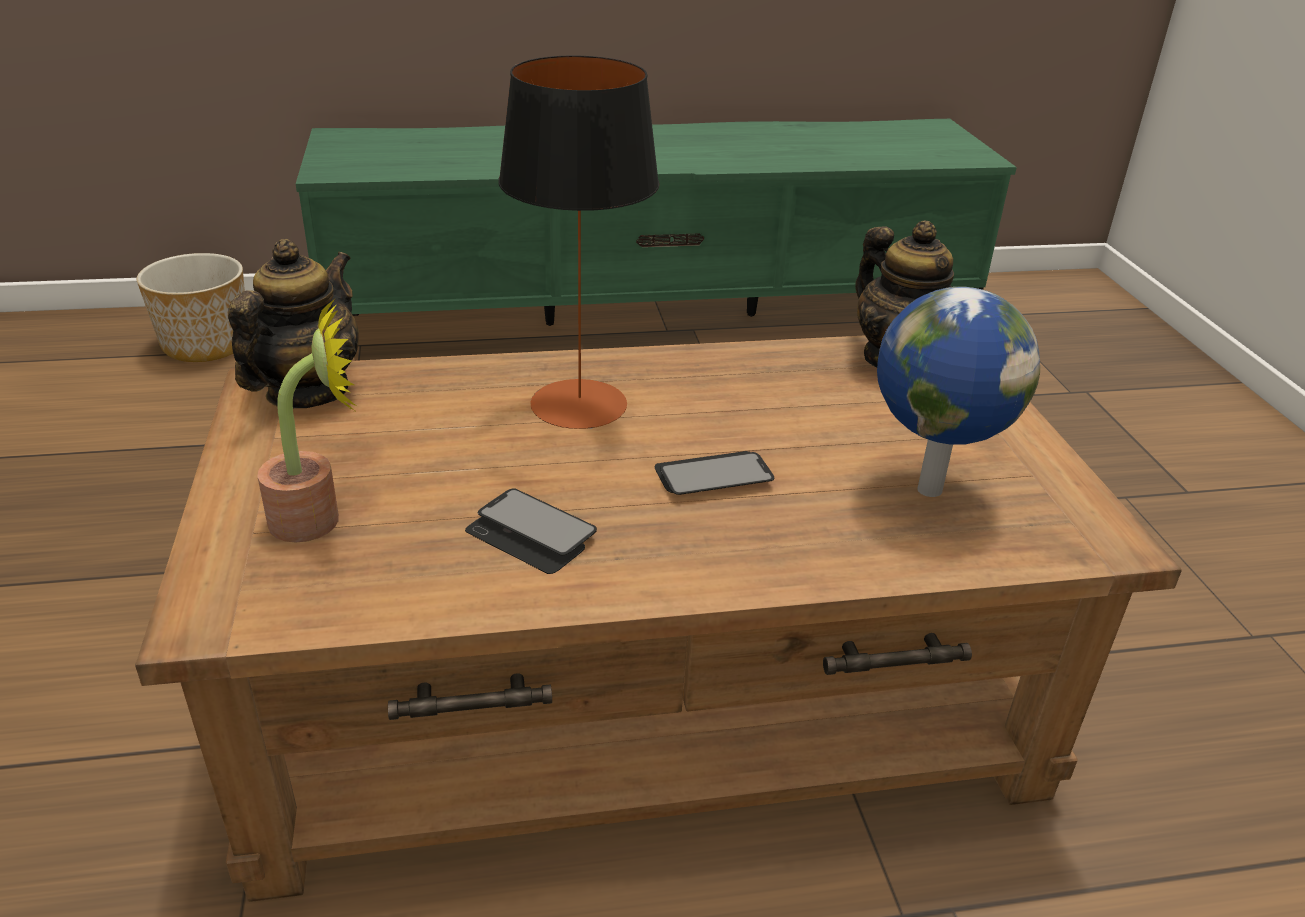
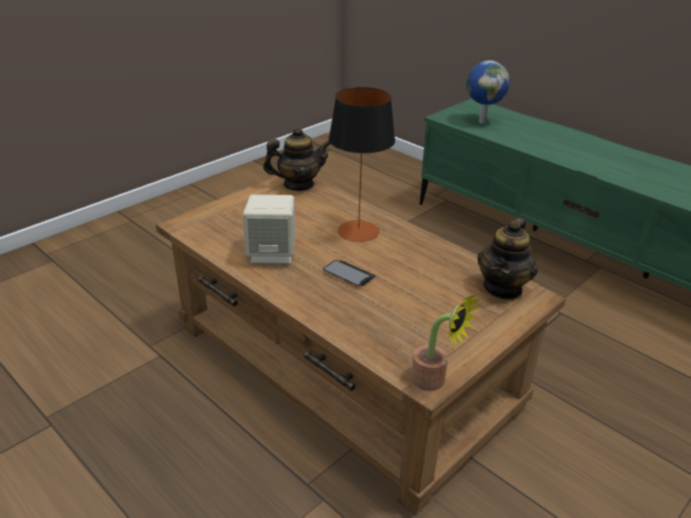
camera: 55 degrees right, 0 degrees up
(207, 345) = (397, 174): planter -> none
(319, 518) = (239, 218): potted plant -> potted plant (434, 382)
(531, 534) = (272, 254): phone -> beige speaker
(926, 488) = (404, 325): globe -> globe (482, 121)

